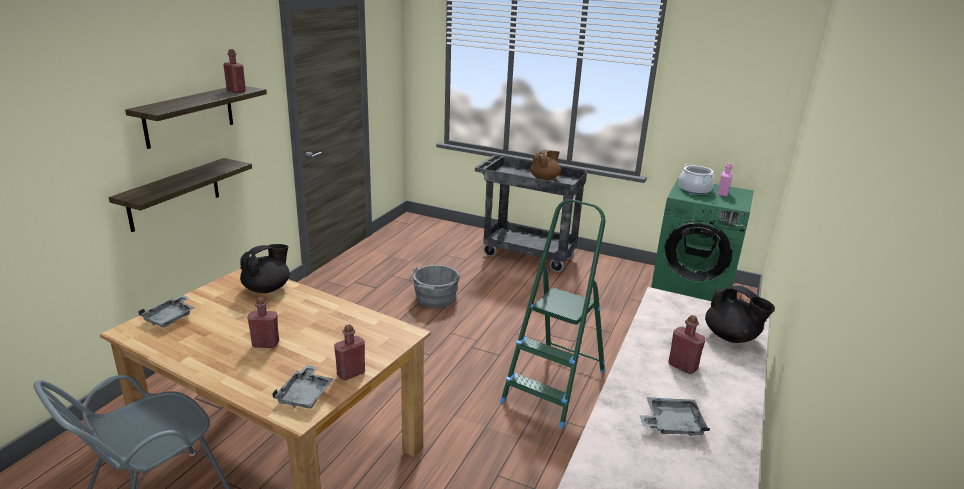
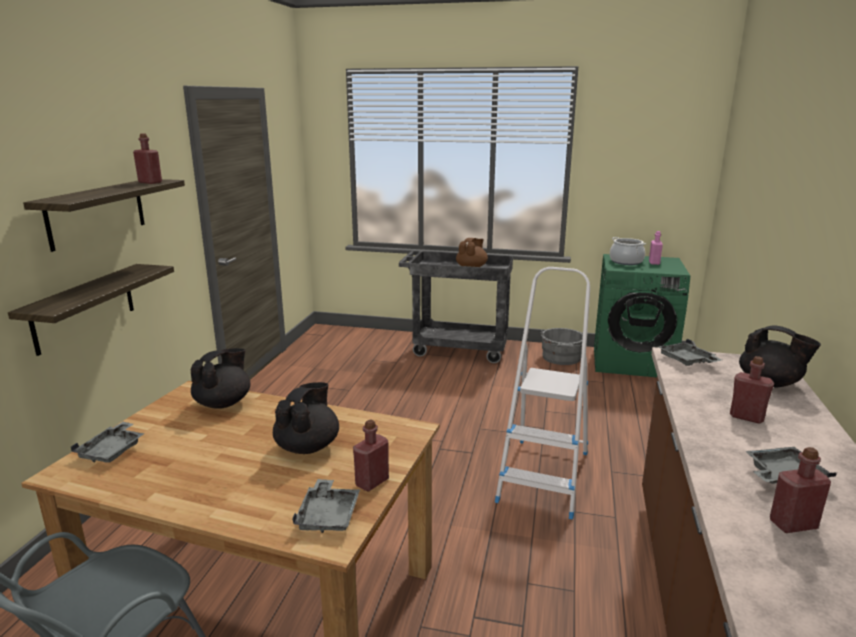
camera: 10 degrees left, 5 degrees down
(265, 344) = (250, 464): red bottle -> red bottle (793, 524)
(316, 336) = (308, 446): none -> black teapot
(434, 299) = (379, 405): grey bucket -> grey bucket (561, 358)
(554, 386) = (543, 476): green step ladder -> white step ladder
(669, 305) = (687, 361): none -> grey tray

